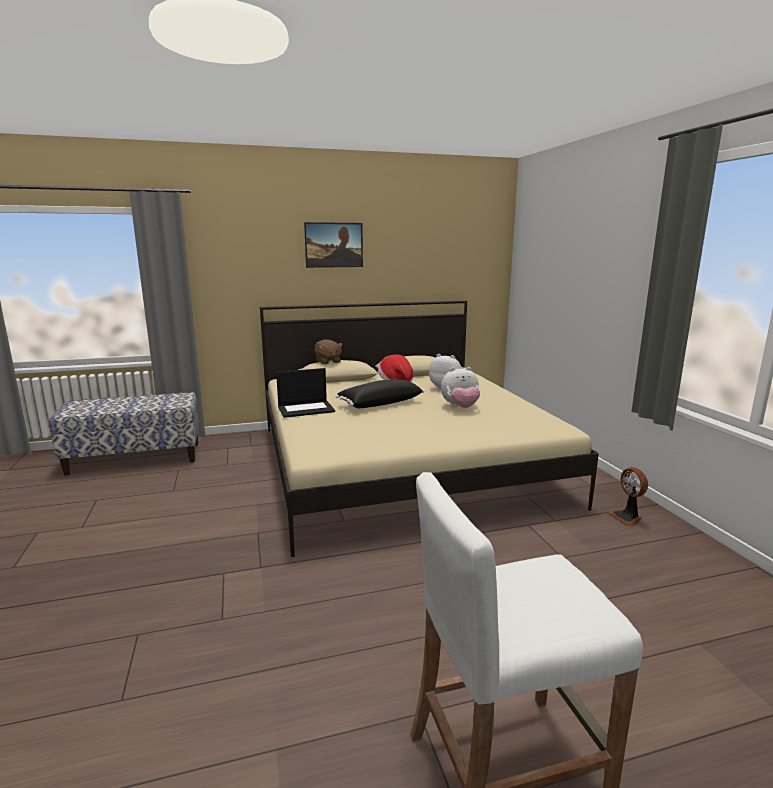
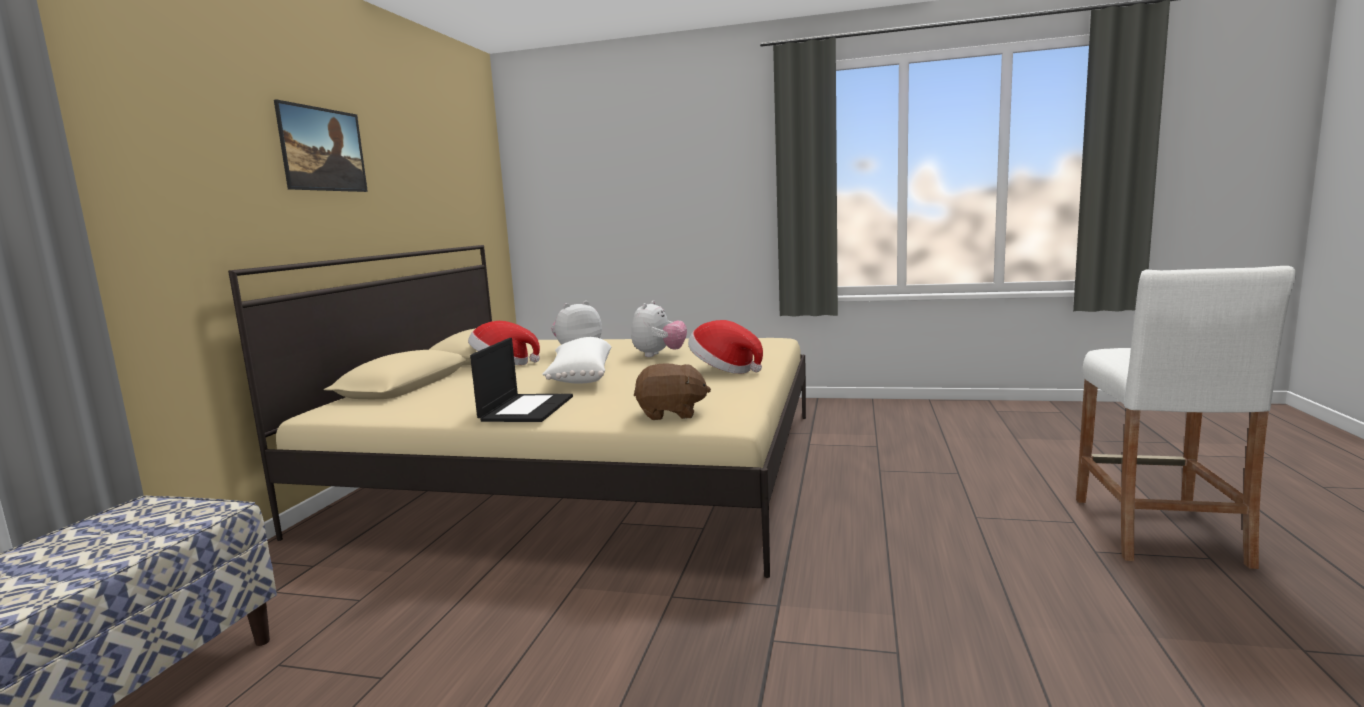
camera: 60 degrees left, 5 degrees down
(328, 361) = (383, 359): brown plush toy -> brown plush toy (671, 414)
(380, 403) = (579, 377): black pillow -> white pillow
(432, 432) = (724, 370): none -> hat
(627, 518) = (830, 411): fan -> none

